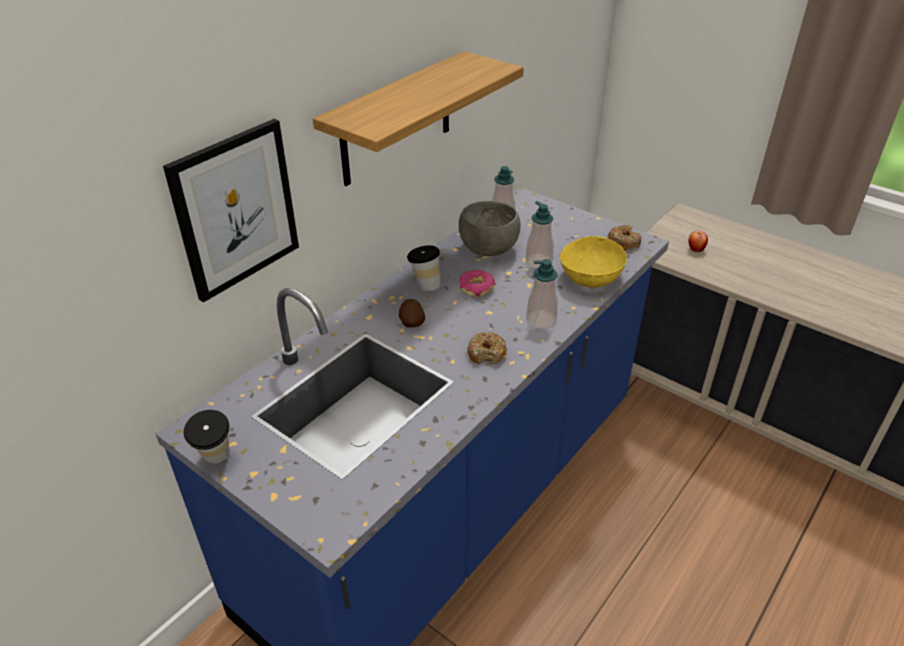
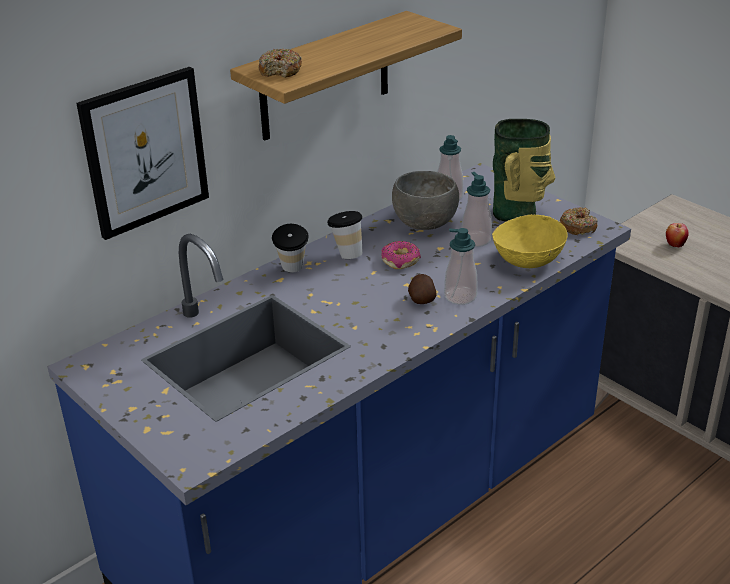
camera: 10 degrees right, 5 degrees down
(216, 461) = (99, 394): cup -> cup (292, 271)
(411, 322) = (322, 288): potato -> potato (421, 299)
(487, 353) = (392, 323): donut -> donut (280, 71)
(567, 233) = (517, 213): none -> vase

